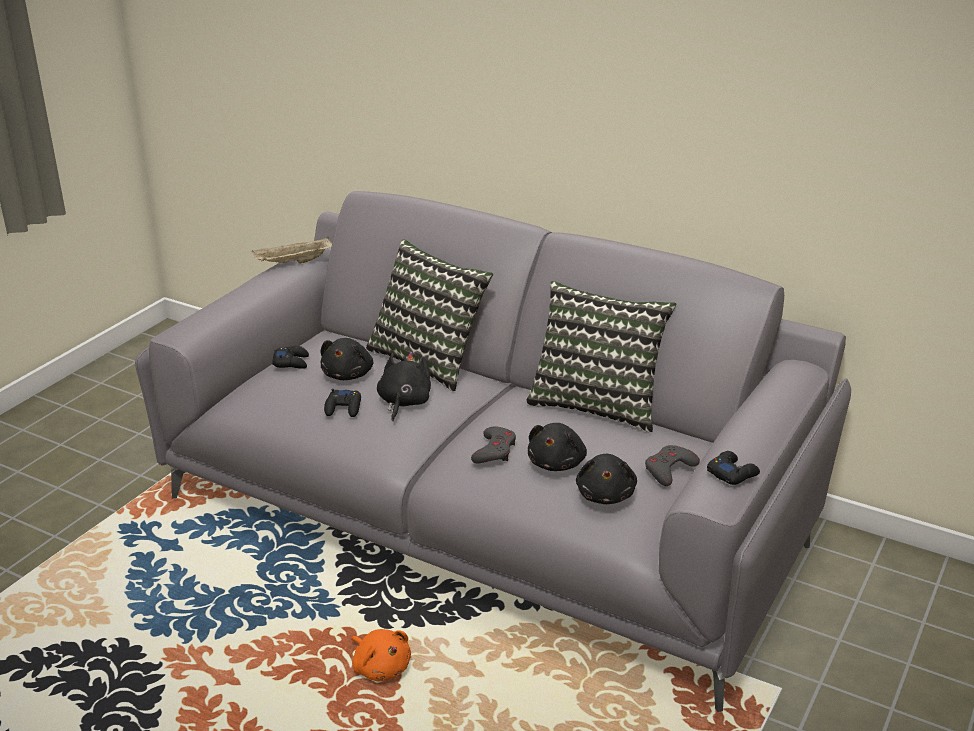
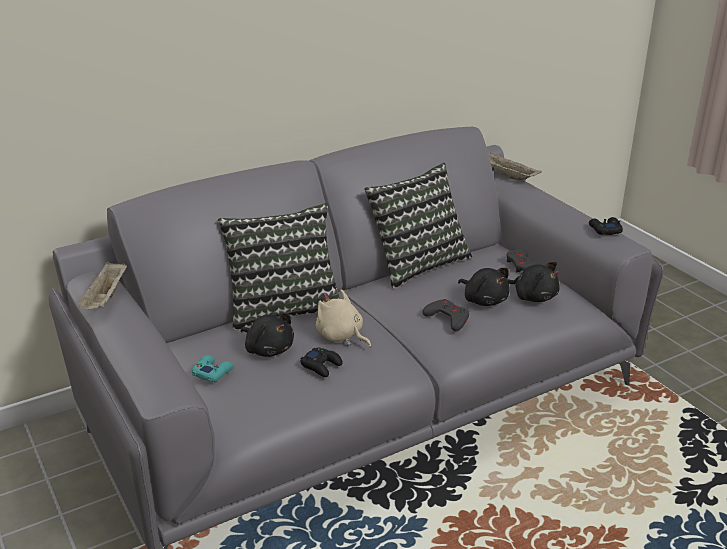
camera: 60 degrees left, 0 degrees up
(291, 362) = (212, 372): black game controller -> turquoise game controller
(380, 667) = (501, 517): orange plush toy -> none
(403, 403) = (341, 336): black plush toy -> beige plush toy
(799, 373) = (507, 176): none -> beige tray

